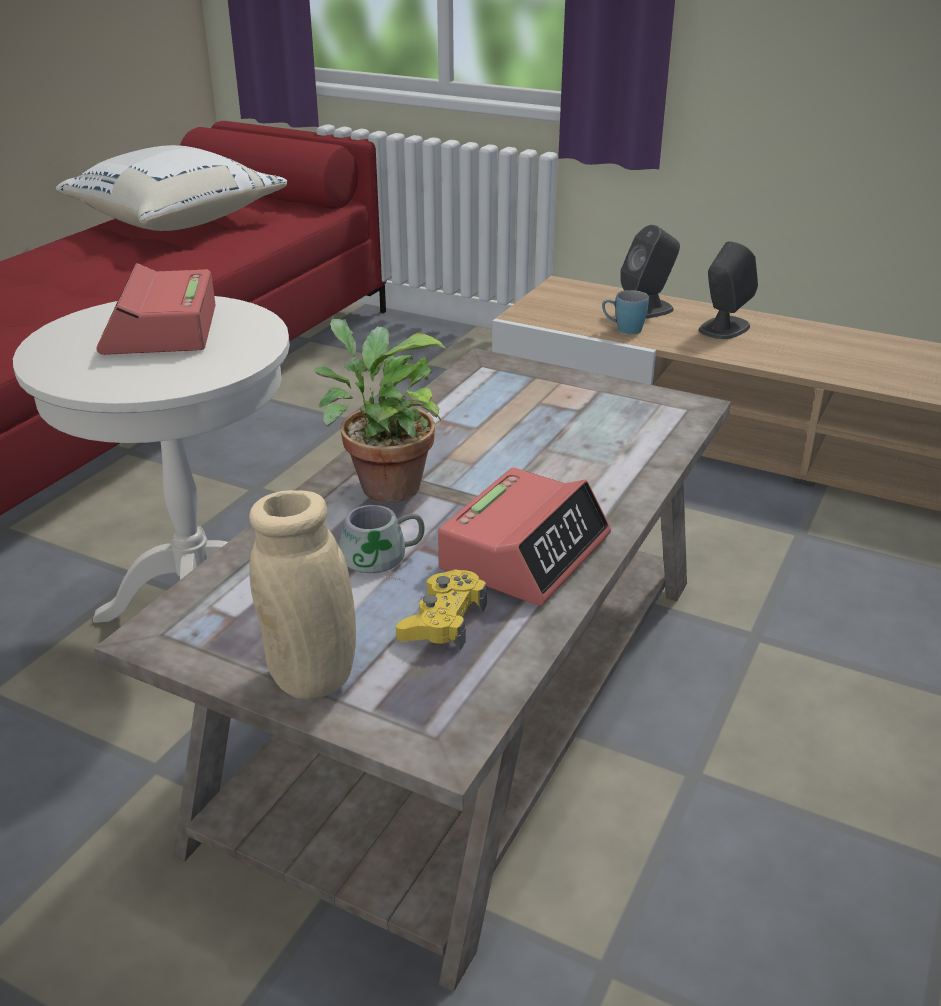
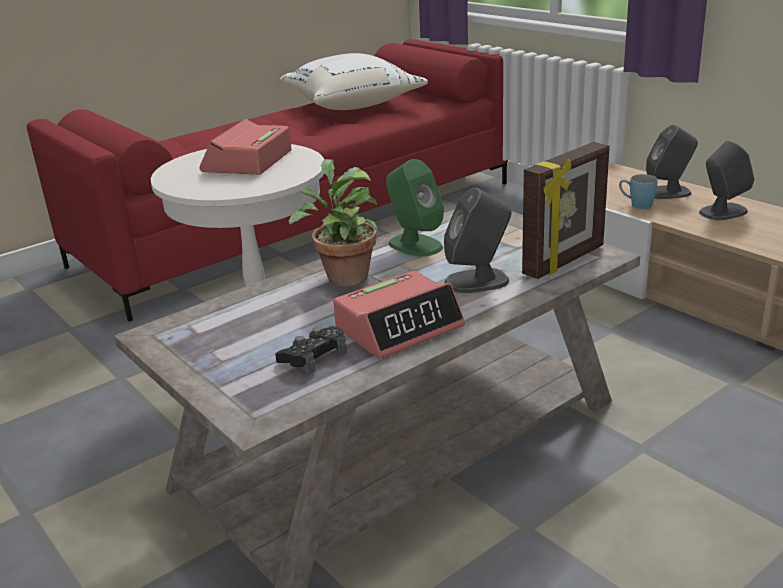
camera: 25 degrees right, 5 degrees down
(317, 683) = (212, 376): beige vase -> none
(382, 560) = (307, 317): grey mug -> none
(443, 620) = (313, 357): yellow game controller -> black game controller
(444, 425) = (414, 245): none -> green speaker
(570, 466) = (477, 281): none -> grey speaker
(653, 421) = (565, 261): none -> picture frame

